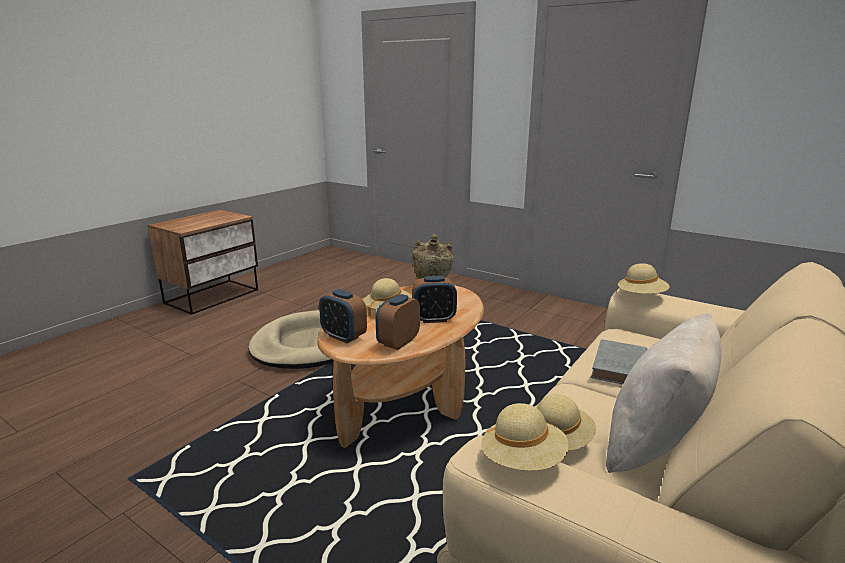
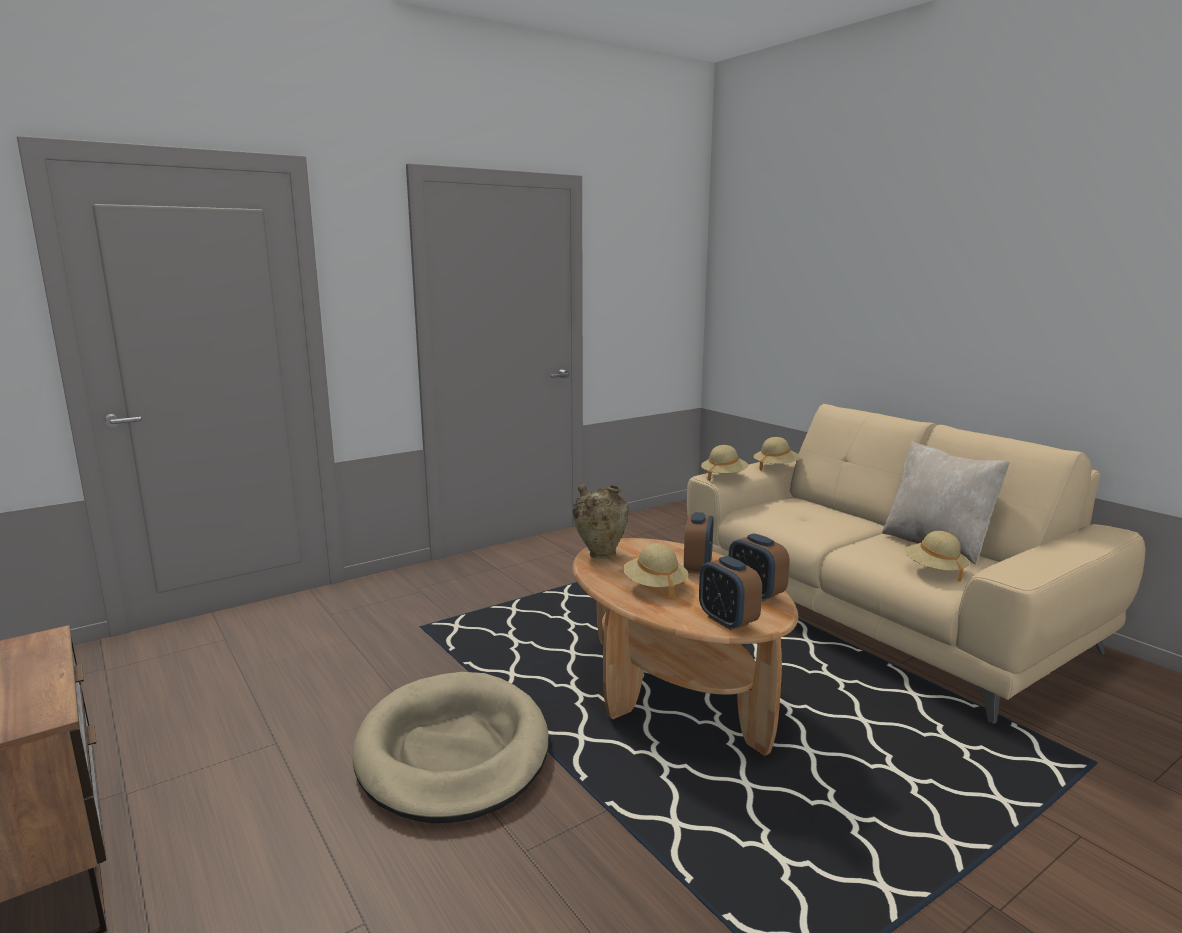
camera: 70 degrees left, 5 degrees down
(343, 337) = (727, 620): alarm clock -> alarm clock turned 90 degrees clockwise
(523, 460) = (1017, 565): beige hat -> beige hat (775, 467)
(619, 368) = (818, 526): grey book -> none

